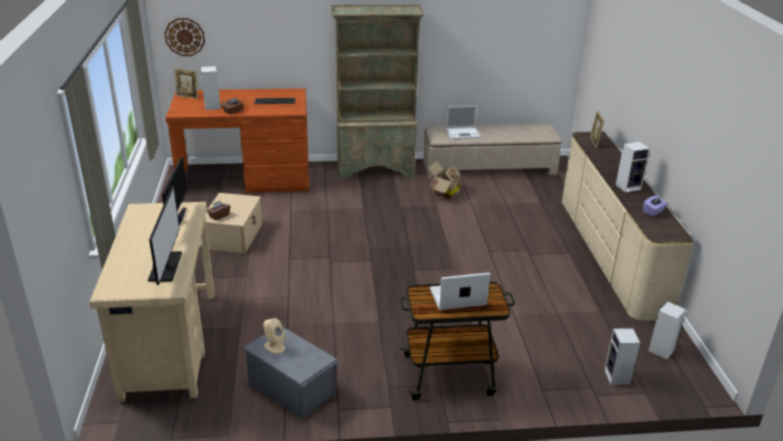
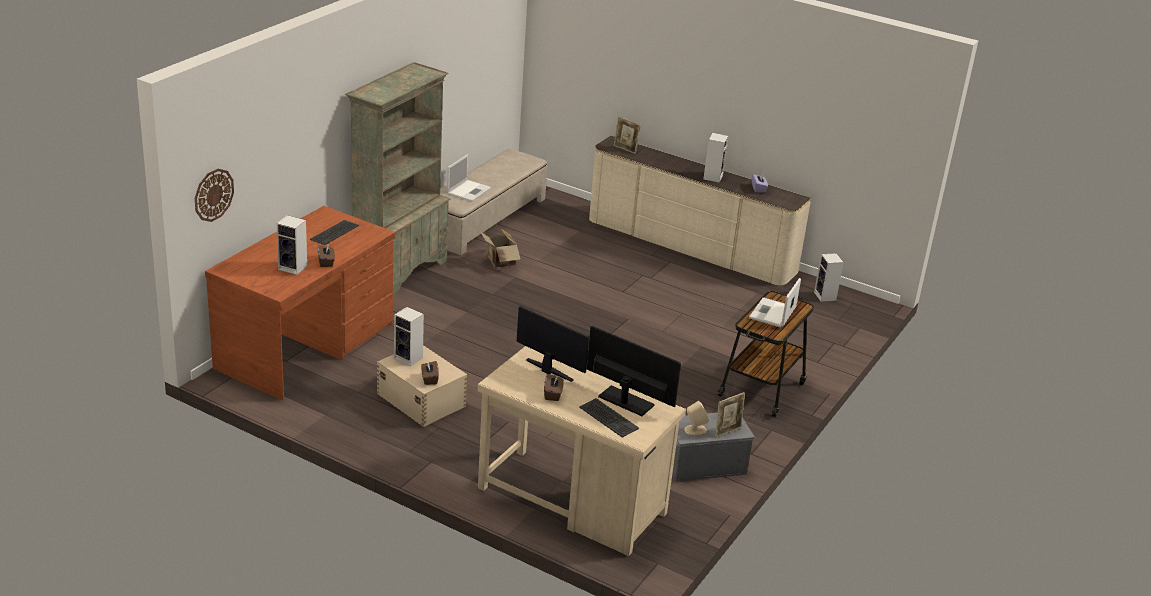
camera: 55 degrees left, 0 degrees up
(129, 268) = (608, 418): none -> keyboard
(142, 234) = (553, 394): none -> brown tissue box
(187, 97) = (239, 271): picture frame -> picture frame (727, 431)
(618, 377) = (835, 328): speaker -> speaker (409, 358)

